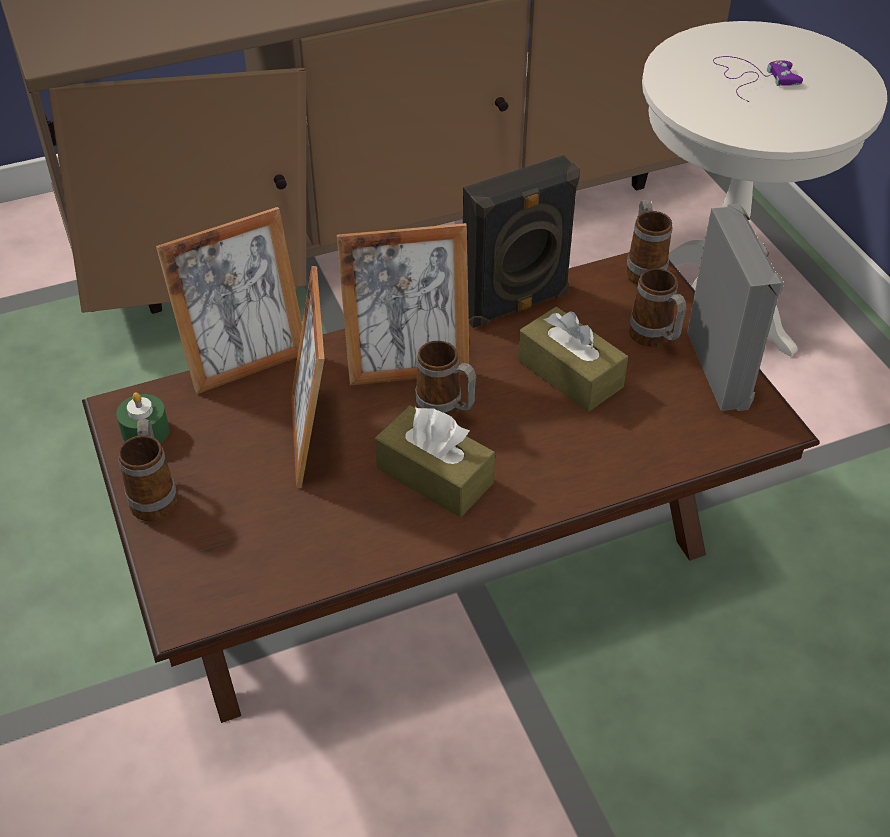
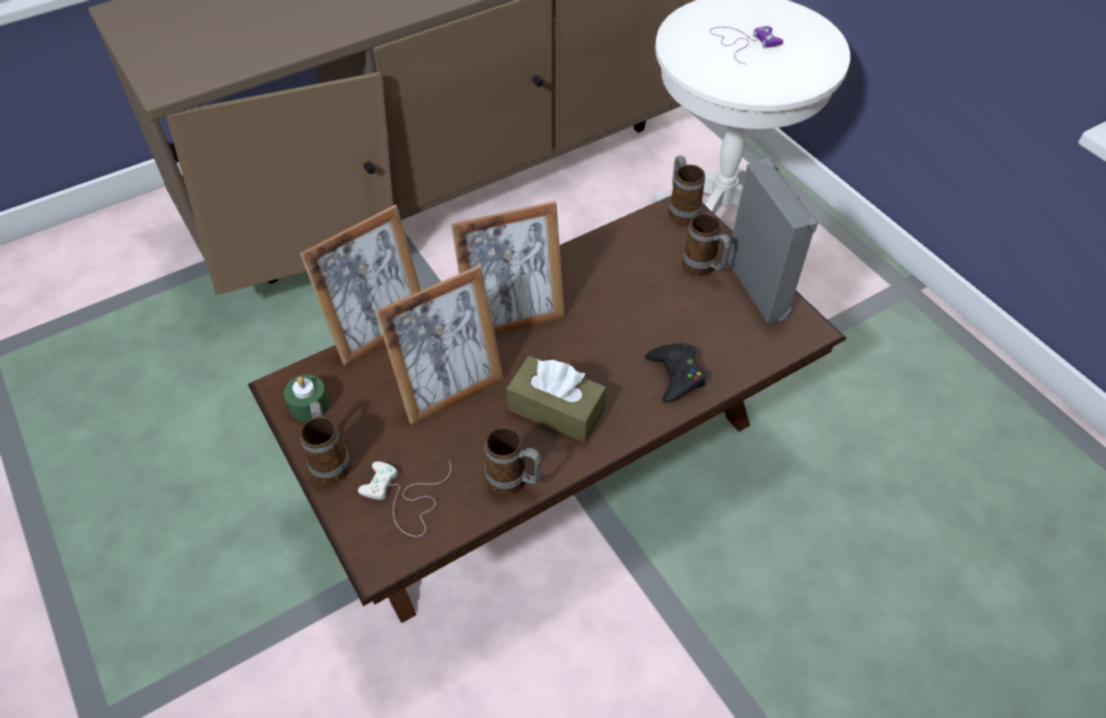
camera: 10 degrees left, 5 degrees up
(232, 549) = (405, 498): none -> white game controller
(313, 438) = (450, 391): picture frame -> picture frame turned 105 degrees counterclockwise
(446, 412) = (553, 353): mug -> mug (514, 482)
(517, 305) = (589, 254): black speaker -> none
(570, 374) = (643, 307): brown tissue box -> none
(591, 456) = (676, 375): none -> black game controller

